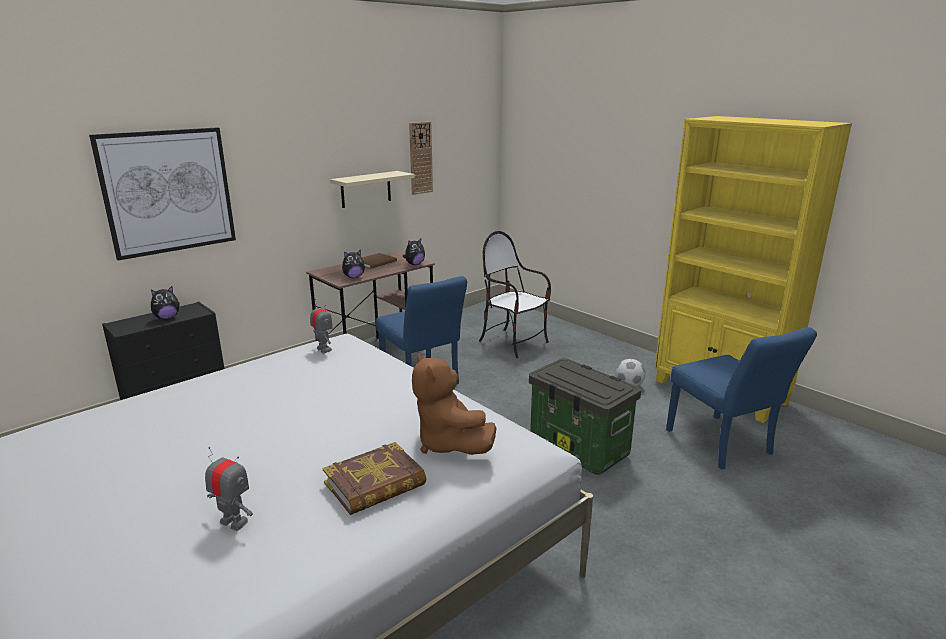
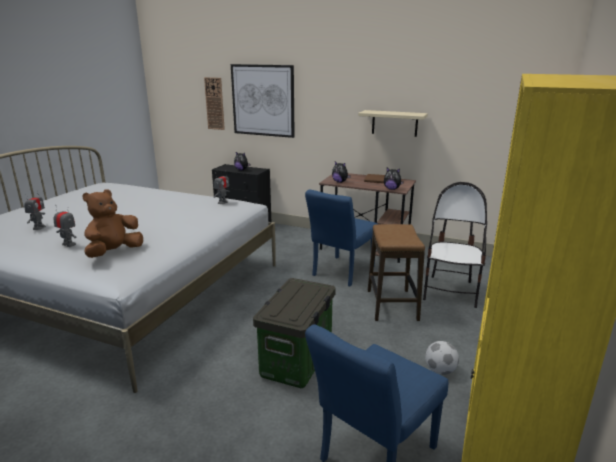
camera: 65 degrees right, 0 degrees up
(375, 484) = (69, 244): book -> toy robot
(420, 158) = (454, 106): wall clock -> wall clock (214, 103)
(514, 374) = (391, 305): none -> stool

